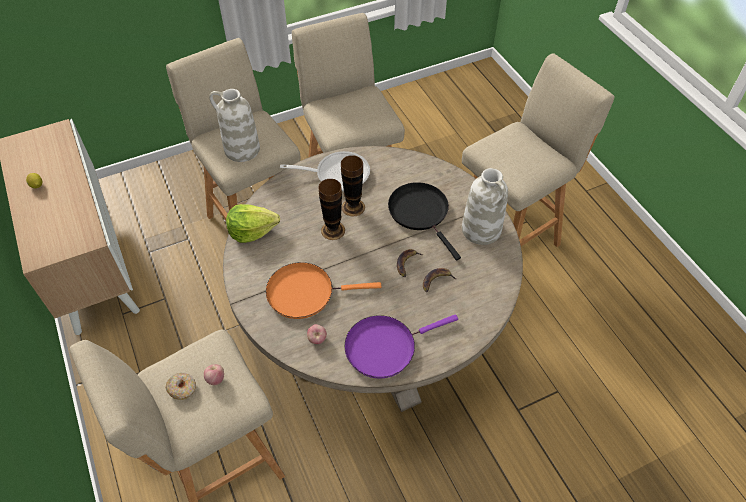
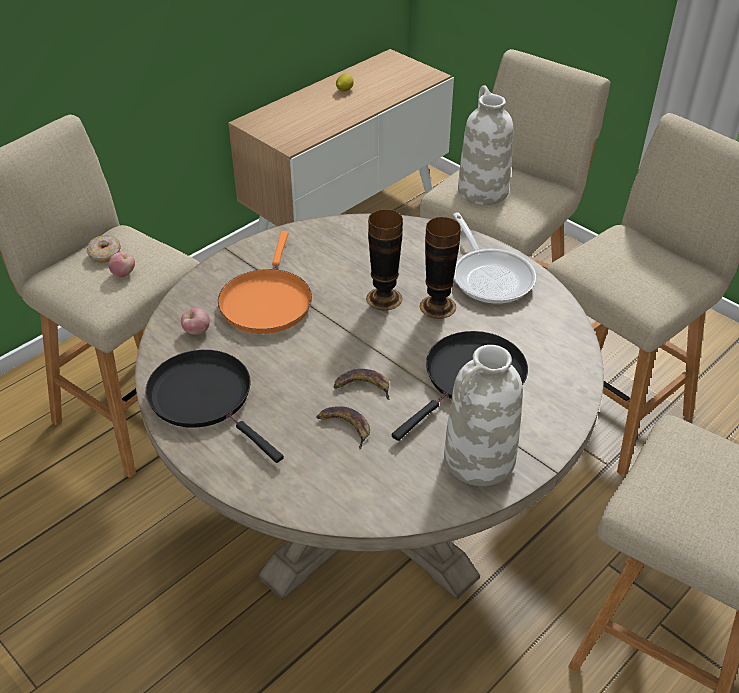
camera: 70 degrees right, 10 degrees down
(252, 231) = (344, 231): lettuce -> none
(305, 292) = (266, 301): orange frying pan -> orange frying pan turned 150 degrees counterclockwise
(384, 347) = (205, 398): purple frying pan -> black frying pan

